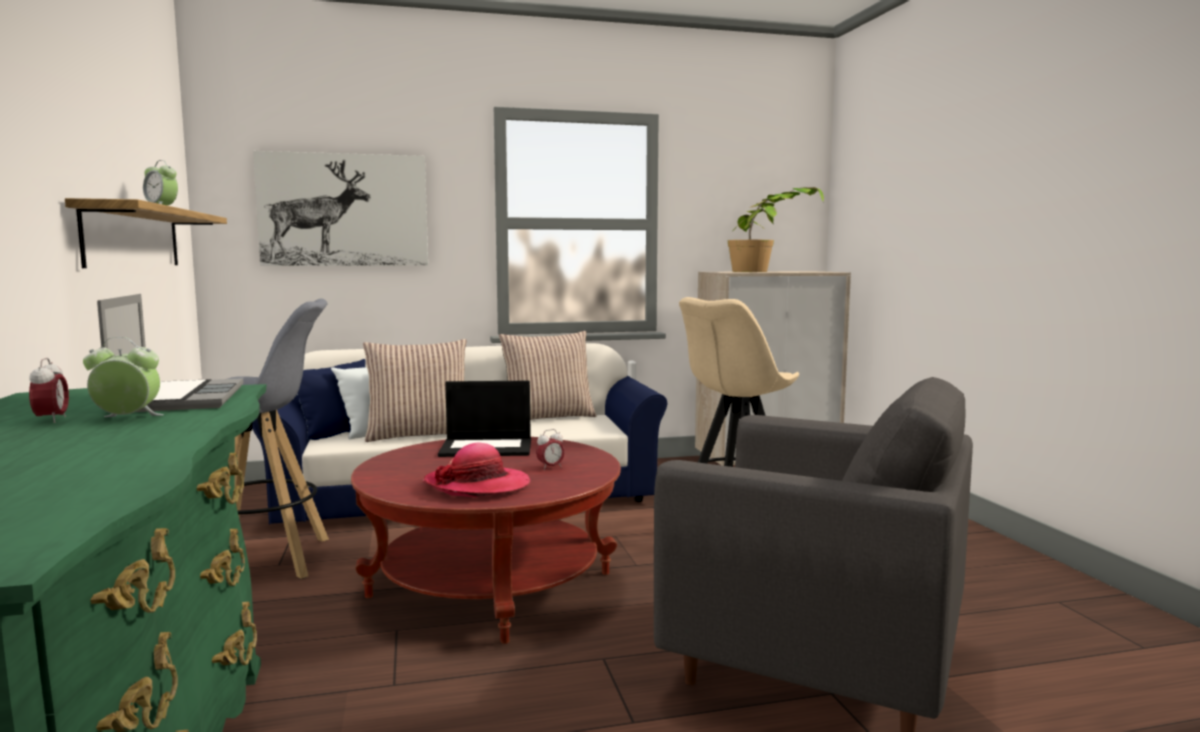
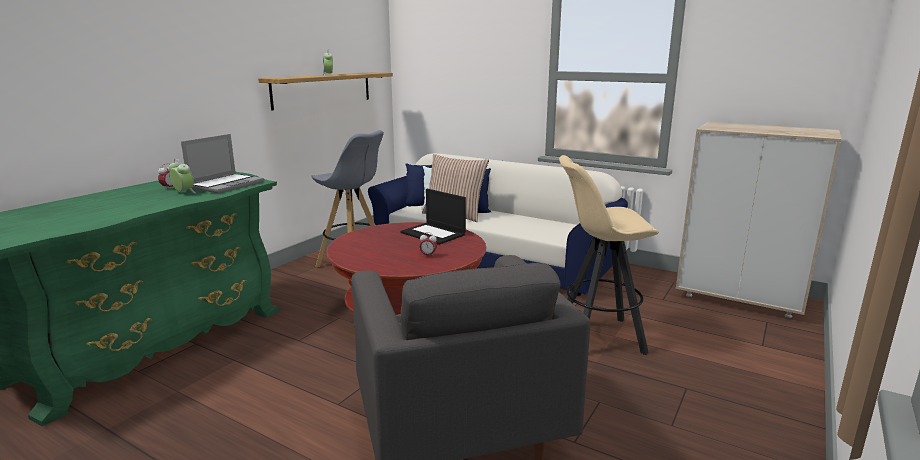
camera: 45 degrees right, 10 degrees up
(344, 210) = (460, 65): picture -> none
(478, 485) = (374, 255): hat -> none
(548, 417) = (548, 220): pillow -> none
(768, 271) = (759, 129): potted plant -> none

